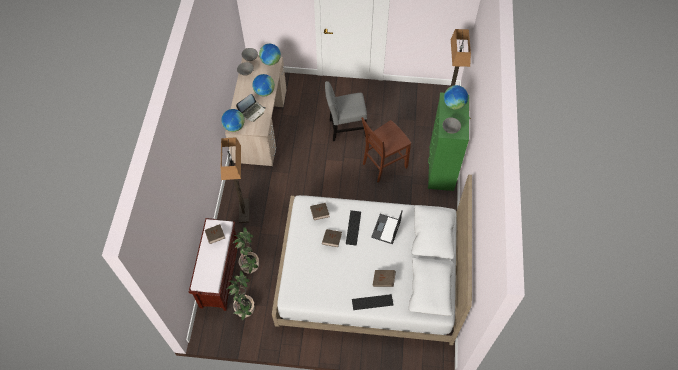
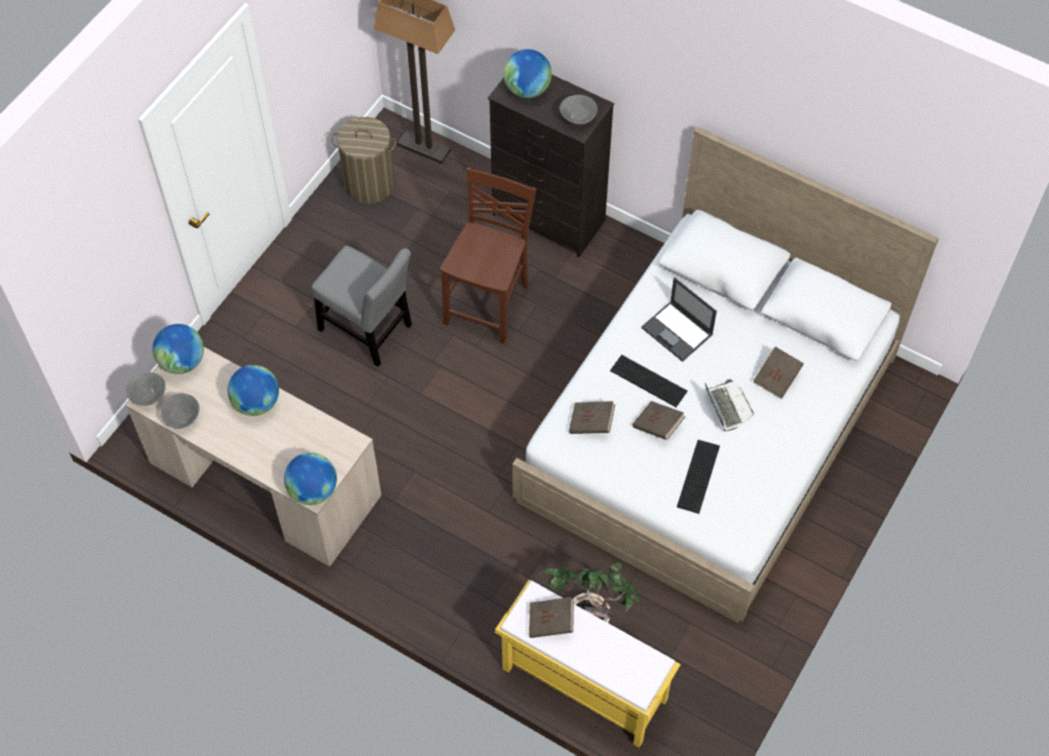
camera: 65 degrees left, 0 degrees up
(219, 274) = (582, 684): brown bench -> yellow bench
(244, 211) = (459, 587): floor lamp -> none
(245, 308) = (679, 662): potted plant -> none
(252, 111) = (294, 443): laptop -> laptop (726, 407)
(345, 128) = (368, 331): grey chair -> grey chair turned 75 degrees counterclockwise
(372, 302) = (810, 413): keyboard -> keyboard (698, 476)
(383, 165) = (489, 304): brown chair -> brown chair turned 150 degrees counterclockwise
(416, 98) = (369, 184): none -> laundry basket
(440, 169) = (549, 219): green dresser -> black dresser

